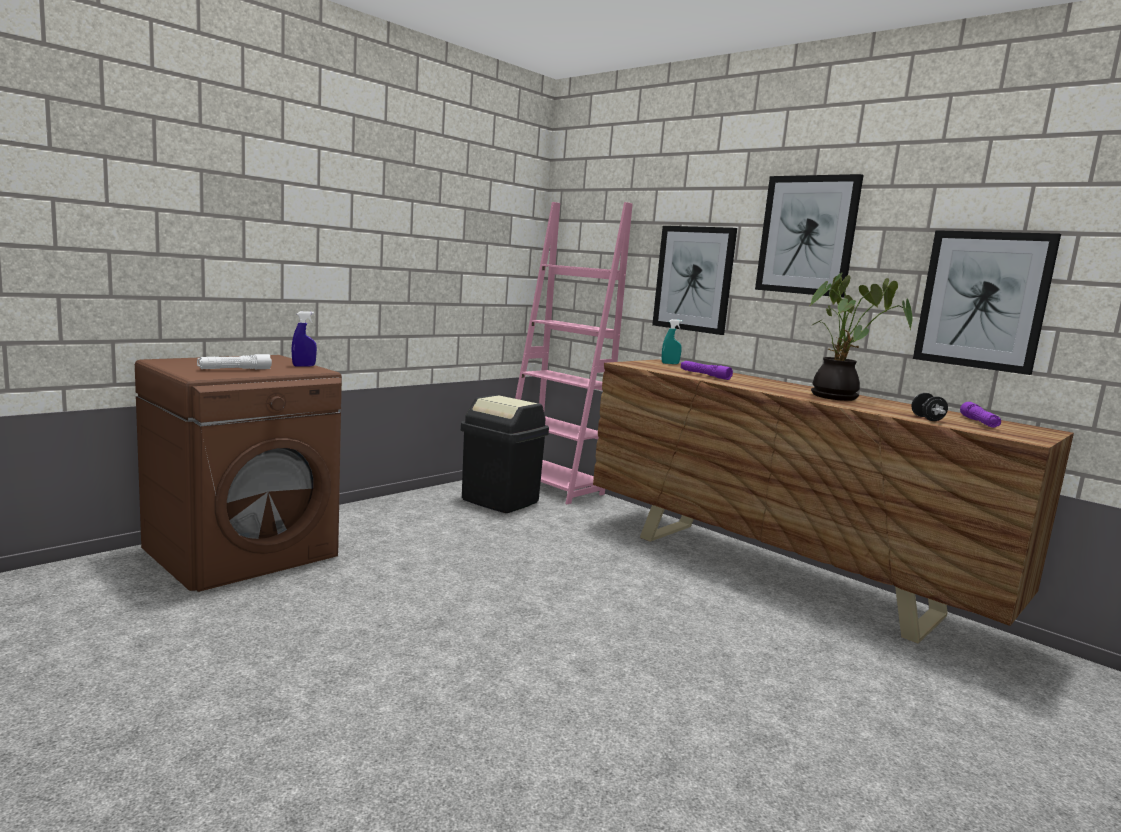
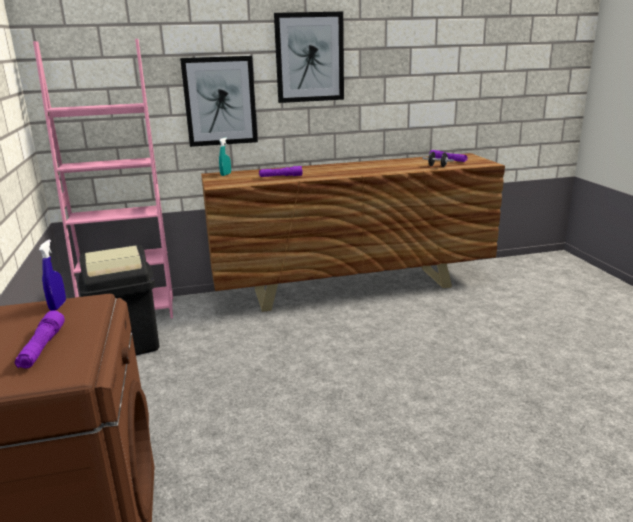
camera: 55 degrees left, 10 degrees up
(235, 369) = (42, 348): white flashlight -> purple flashlight
(838, 397) = (373, 167): potted plant -> none
(983, 300) = (421, 89): picture -> none

